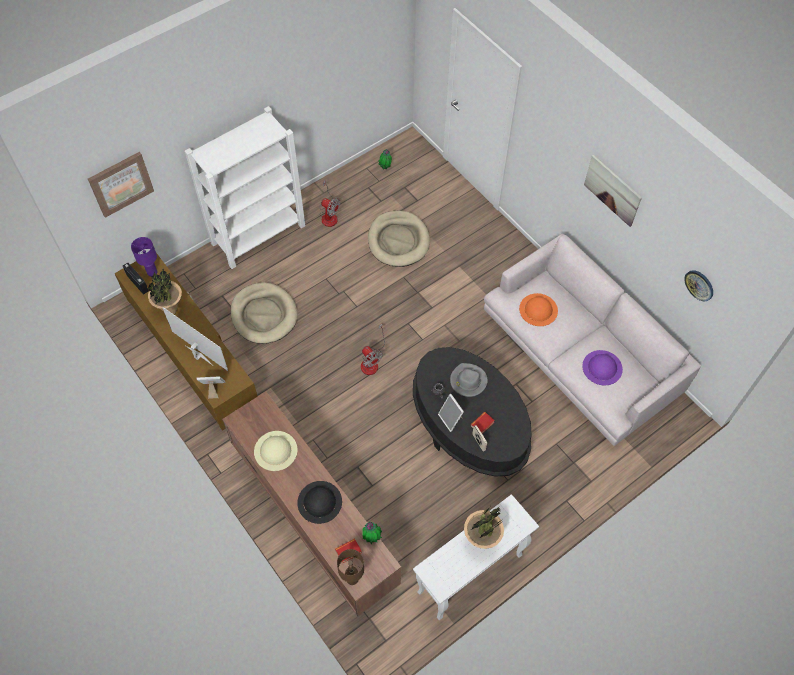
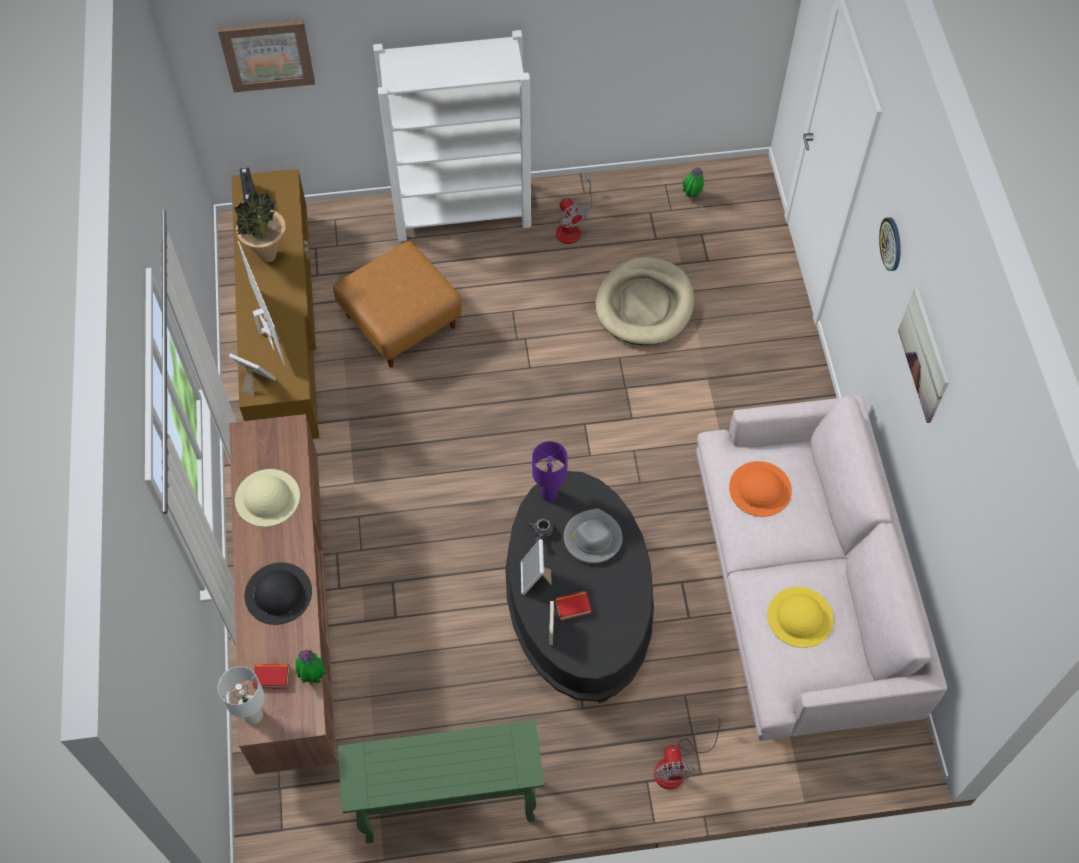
camera: 30 degrees right, 0 degrees up
(152, 272) = (277, 195): purple table lamp -> purple table lamp (549, 493)
(264, 315) = (401, 321): beige dog bed -> brown ottoman
(352, 578) = (253, 714): brown table lamp -> white table lamp
(371, 361) = (501, 451): fan -> fan (677, 766)
(469, 574) = (446, 806): white console table -> green console table
(481, 540) = (451, 759): potted plant -> none
(602, 367) = (800, 617): purple hat -> yellow hat
(699, 285) = (975, 558): wall clock -> wall clock (891, 244)

